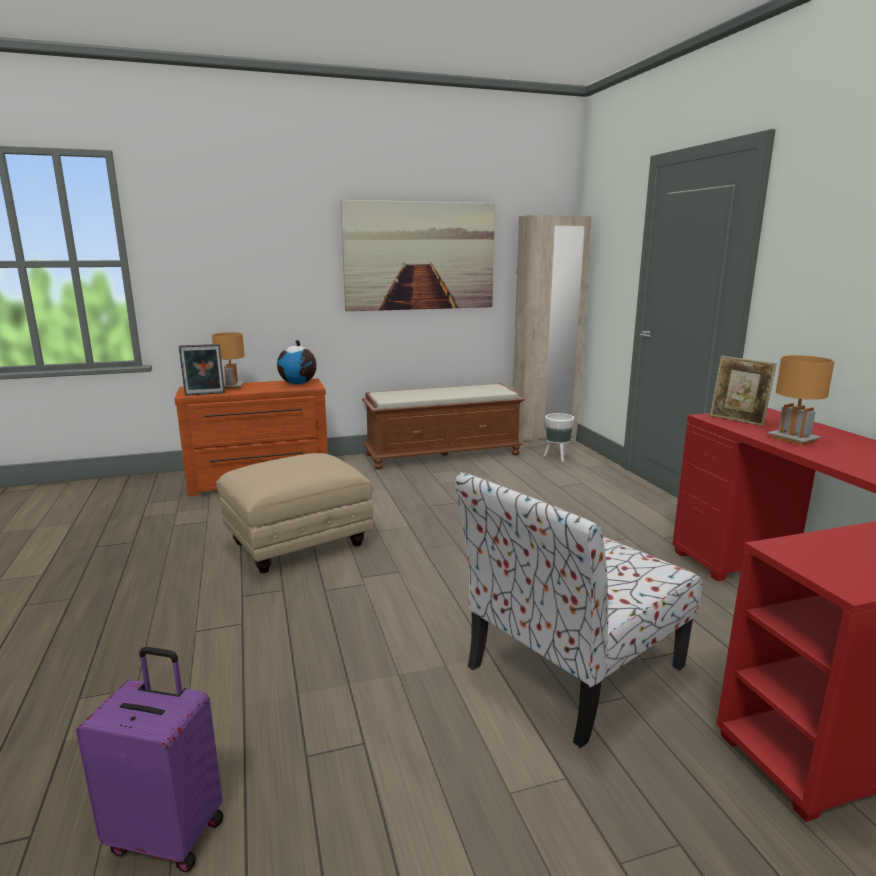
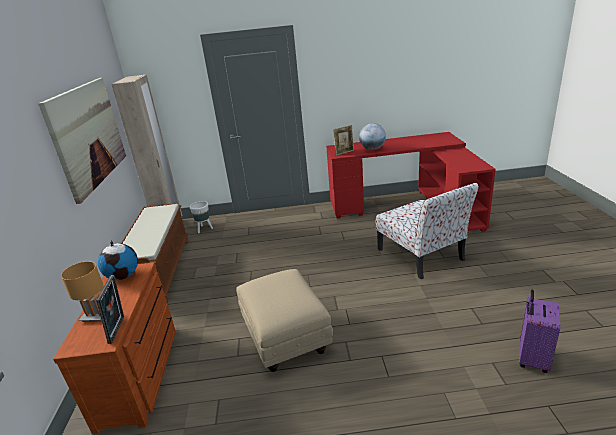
camera: 75 degrees left, 10 degrees up
(793, 439) = (372, 149): brown table lamp -> globe

